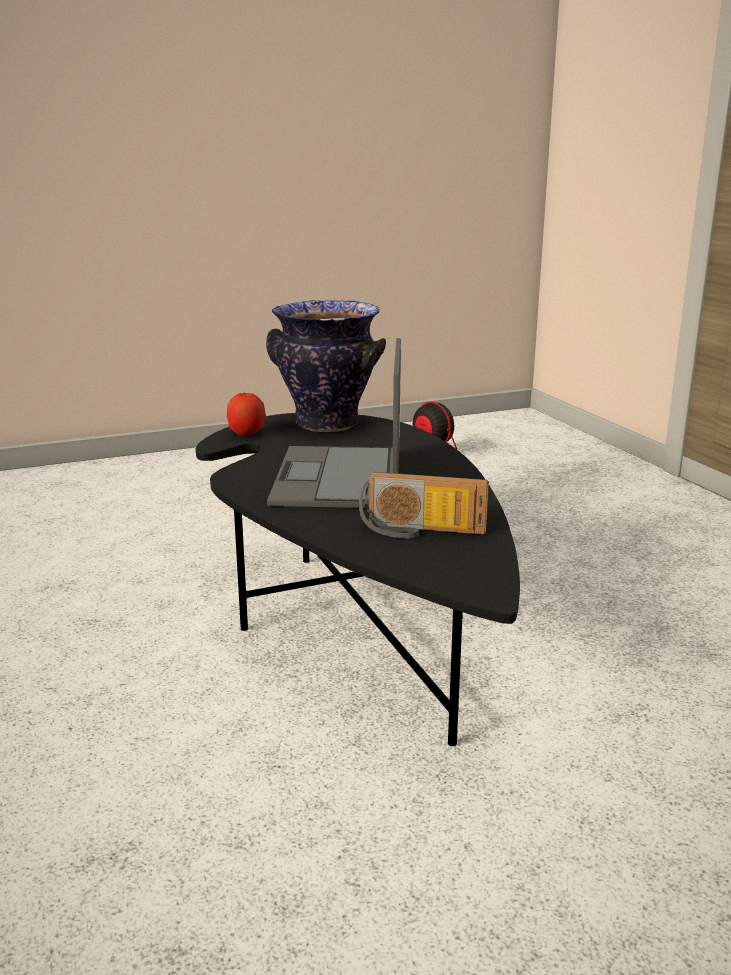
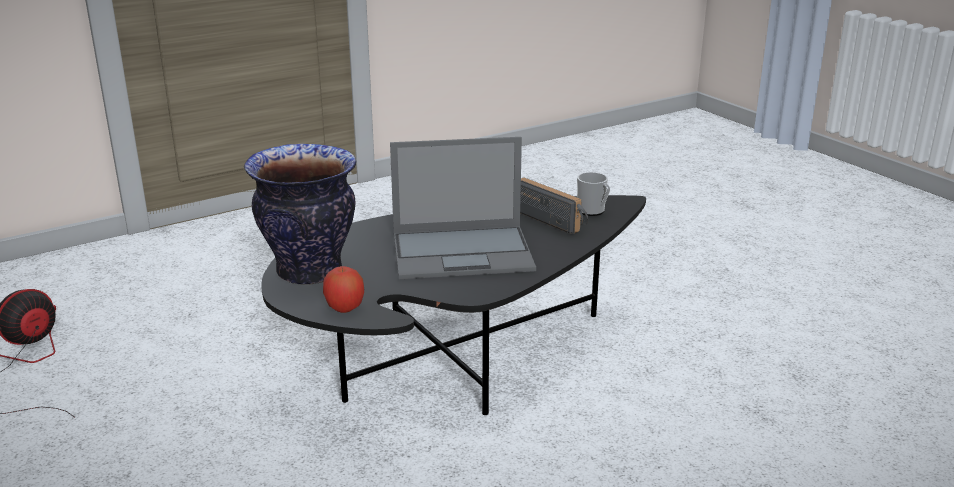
camera: 100 degrees left, 5 degrees up
(421, 531) = (554, 220): radio -> radio turned 45 degrees counterclockwise
(447, 560) = (593, 211): none -> mug

